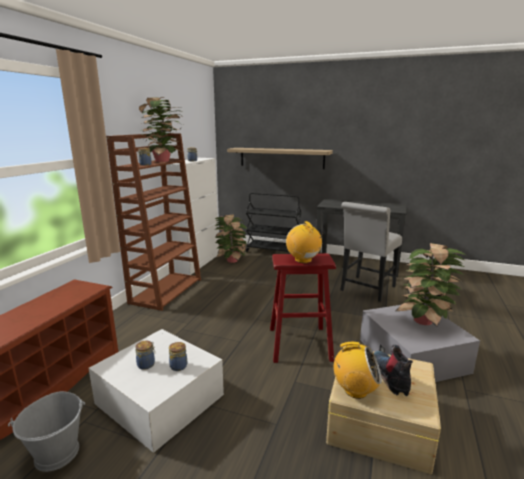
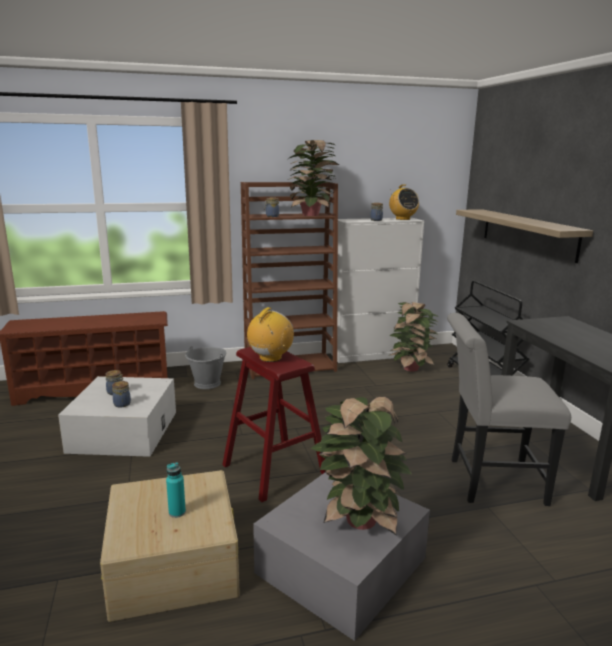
camera: 55 degrees right, 0 degrees up
(58, 453) = (47, 421): grey bucket -> grey bucket (207, 384)
(355, 390) = (135, 494): radio -> radio (402, 219)
(391, 377) = (177, 512): boot -> turquoise bottle

